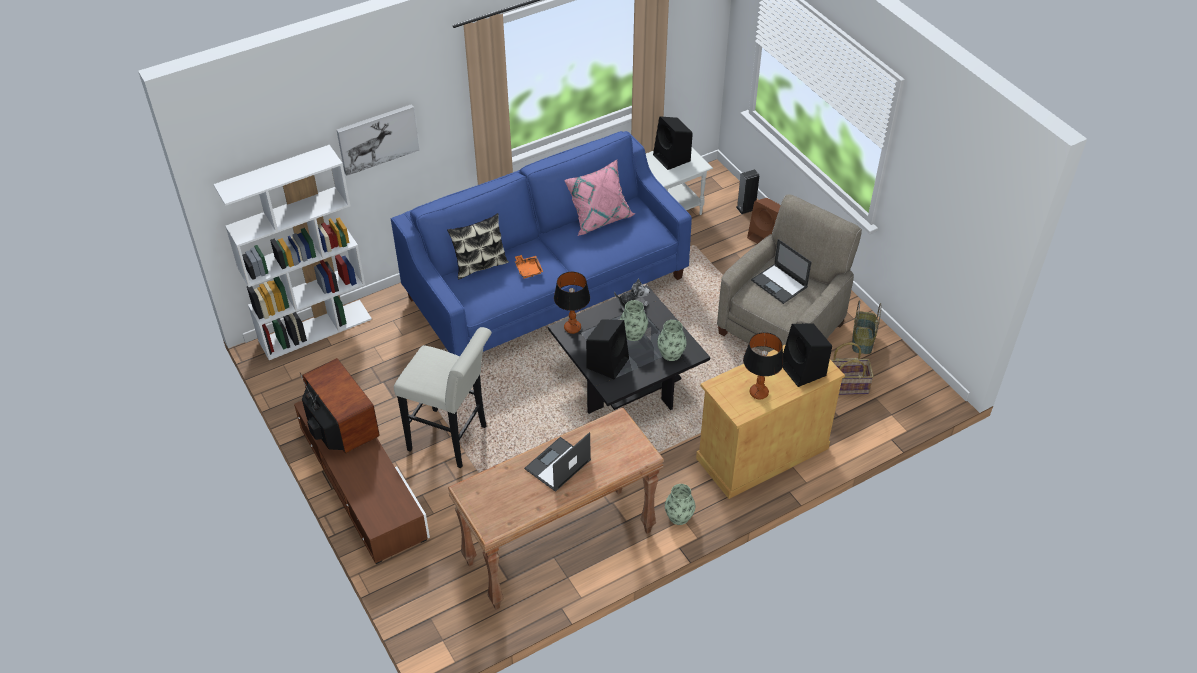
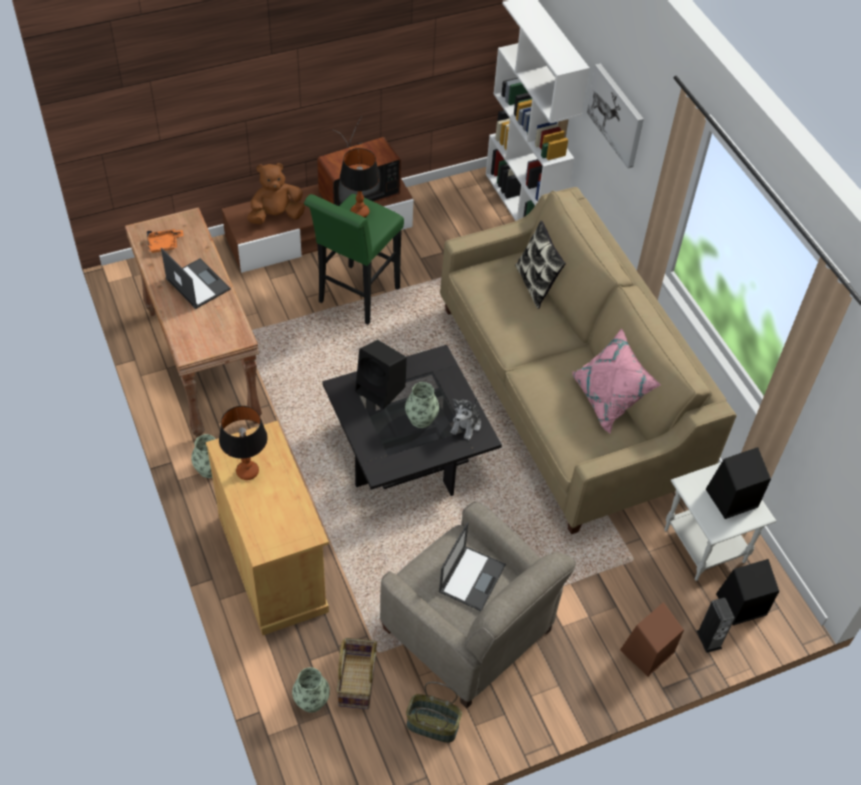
camera: 95 degrees right, 5 degrees up
(378, 489) = (276, 216): none -> brown plush toy
(453, 440) = (355, 298): white stool -> green stool
(528, 269) = (522, 323): orange tray -> orange tray (164, 244)
(546, 288) = (565, 396): blue sofa -> beige sofa
(572, 328) = (440, 365): table lamp -> table lamp (360, 212)
(671, 353) = (383, 449): vase -> vase (311, 700)
(780, 284) = (472, 577): laptop -> laptop turned 150 degrees clockwise
(804, 370) = (269, 524): black speaker -> black speaker (740, 605)

